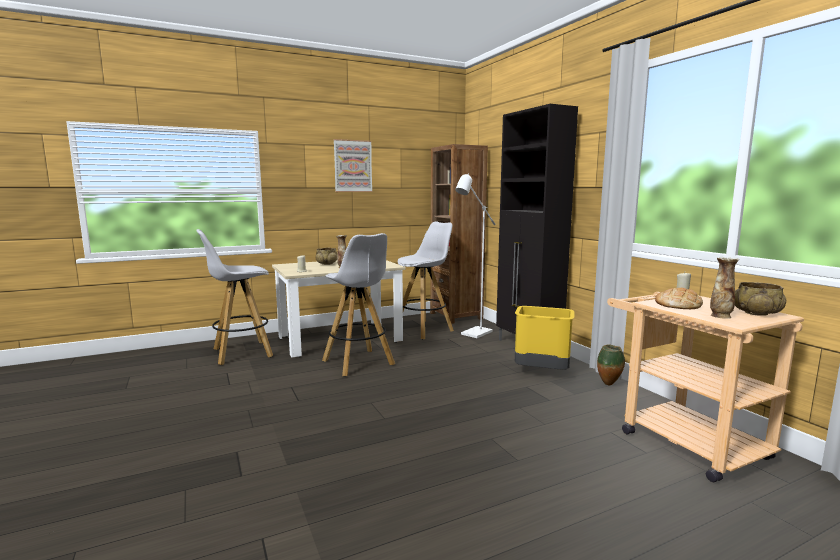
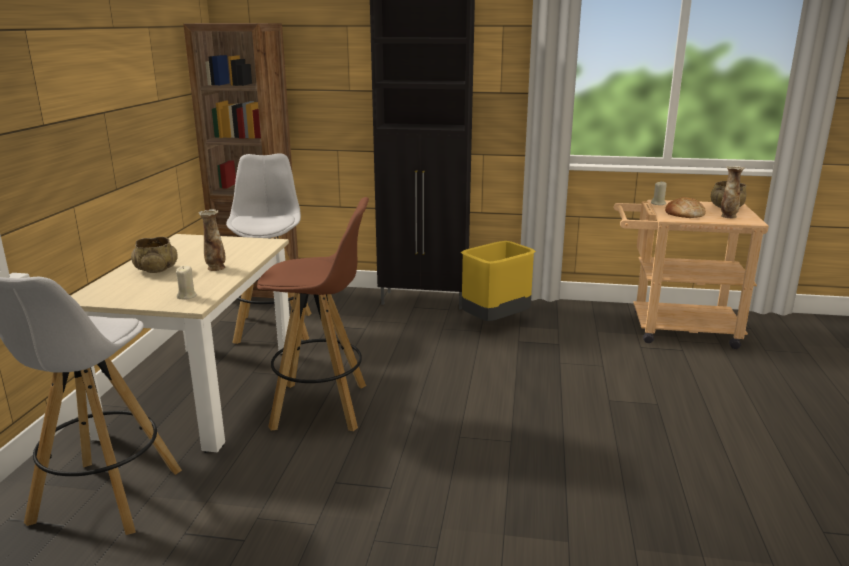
camera: 55 degrees left, 10 degrees up
(353, 166) = (101, 69): picture -> none
(359, 363) = (322, 406): white stool -> brown stool
(473, 334) = (341, 308): white floor lamp -> none
(609, 384) = (556, 308): vase -> none

